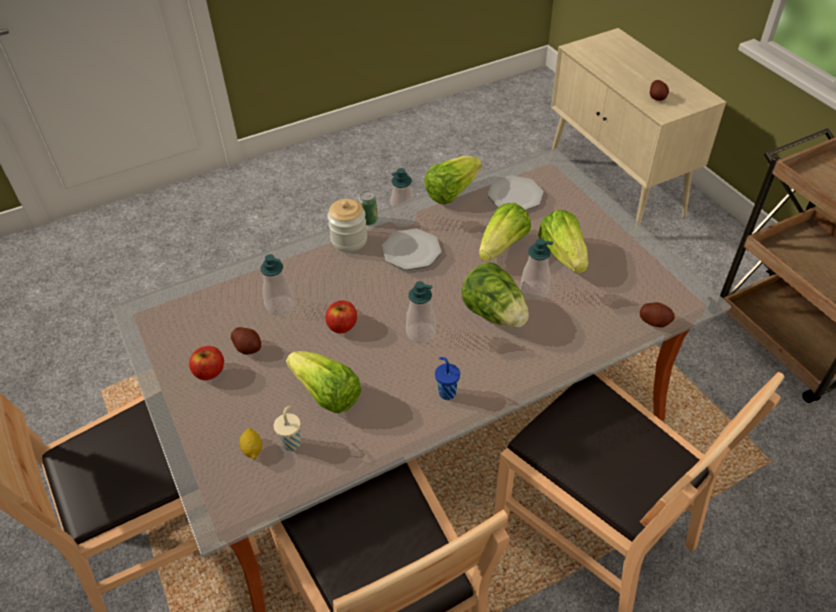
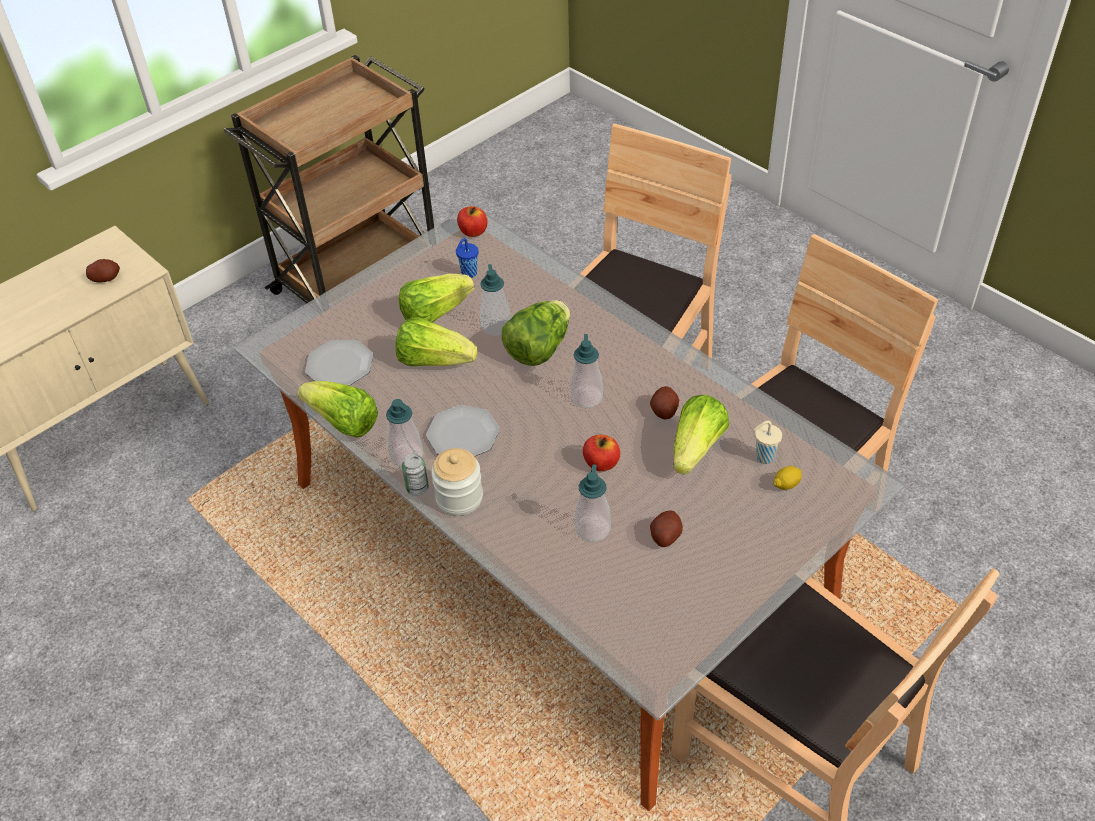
camera: 105 degrees left, 0 degrees up
(209, 372) = (713, 558): apple -> apple (473, 232)
(446, 392) = (653, 363): blue cup -> blue cup (468, 274)
(654, 321) = (510, 245): potato -> potato (664, 411)

